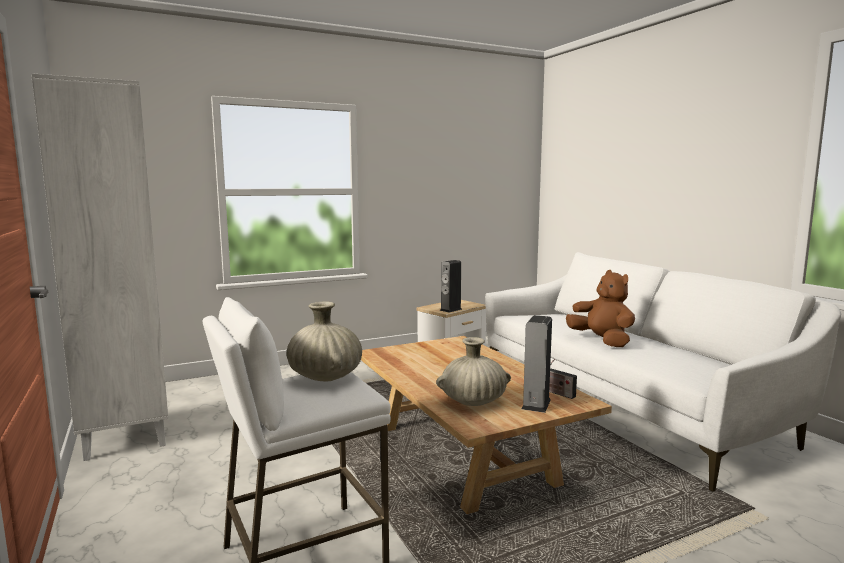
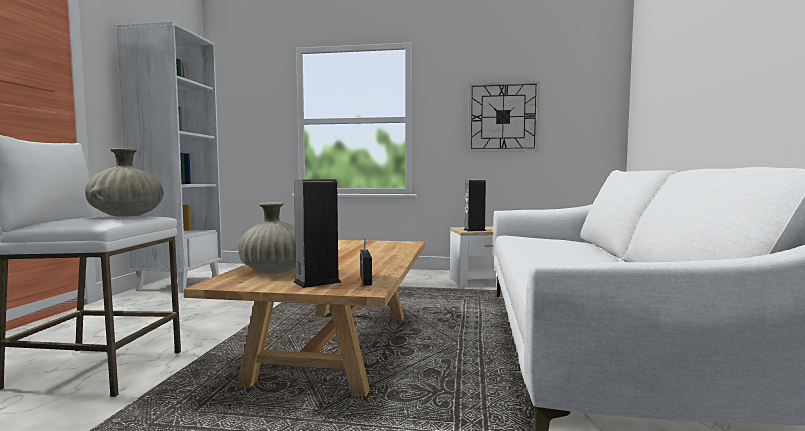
camera: 35 degrees right, 5 degrees down
(445, 190) = (503, 117): none -> wall clock
(602, 341) = (545, 256): brown plush toy -> none

